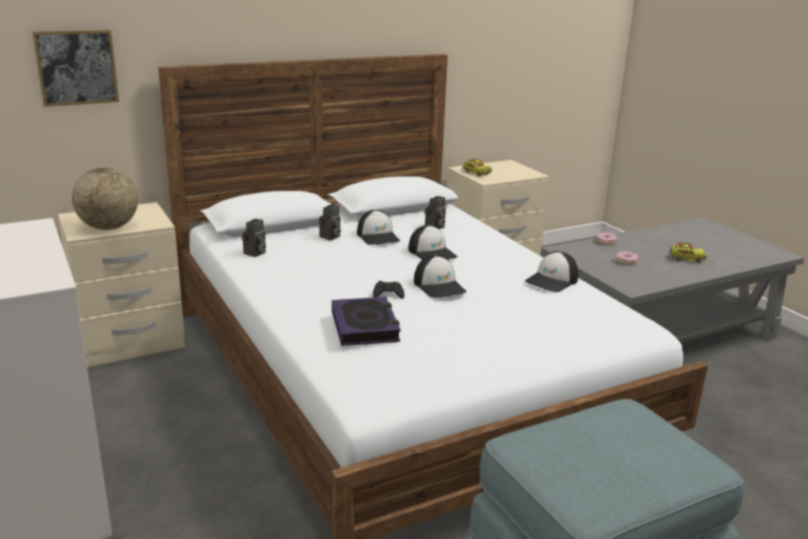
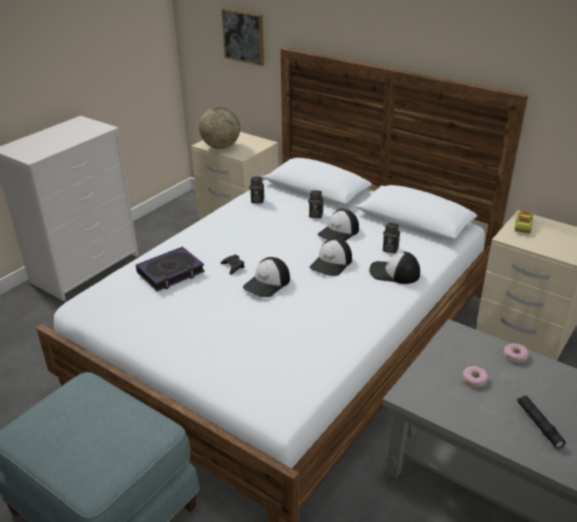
camera: 65 degrees right, 10 degrees up
(552, 281) = (334, 335): cap -> cap (394, 273)
(686, 258) = (539, 424): toy truck -> black flashlight

